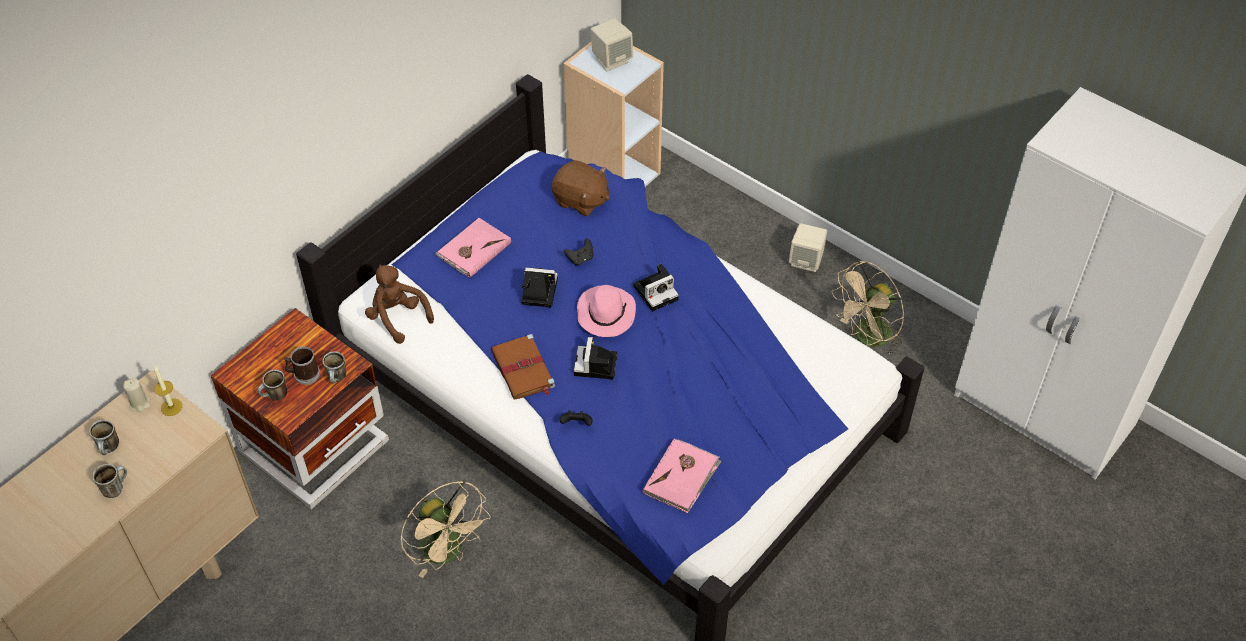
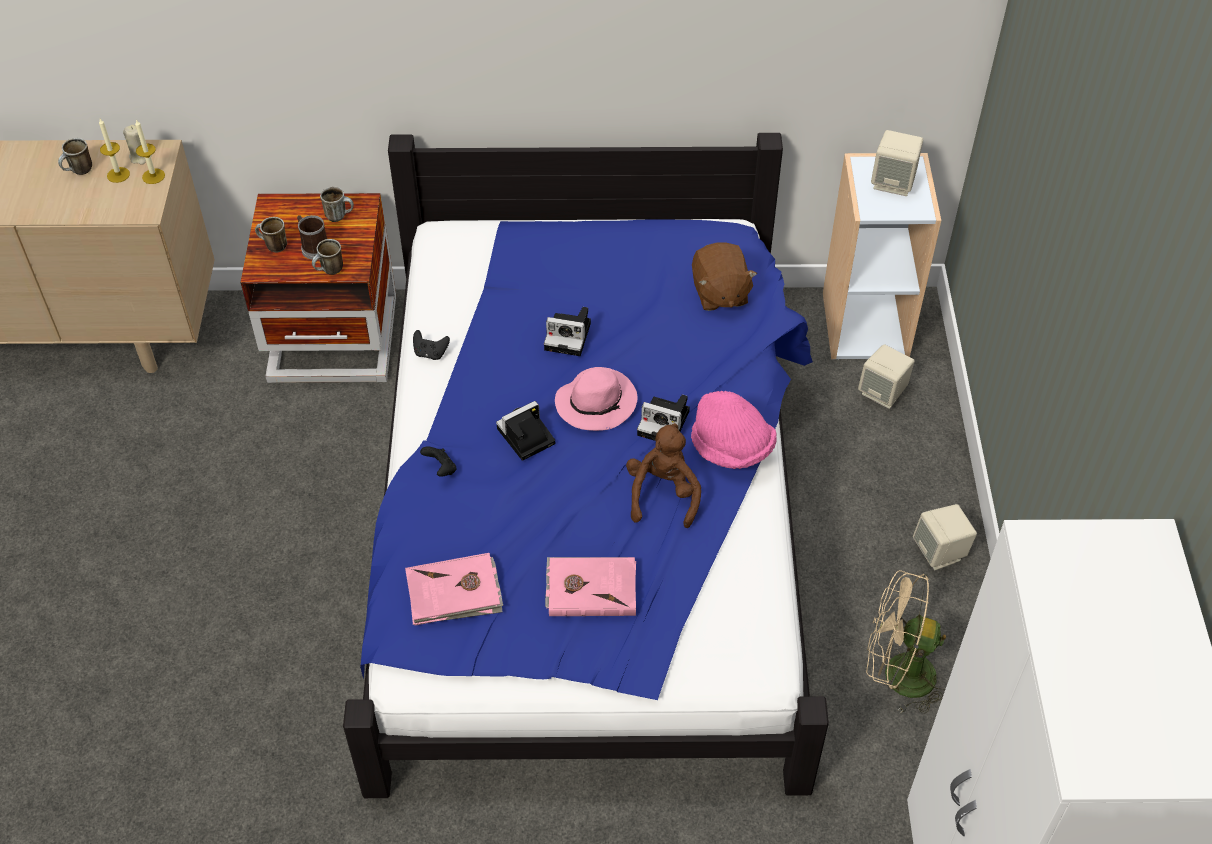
camera: 50 degrees right, 0 degrees up
(116, 487) = (44, 201): mug -> mug (340, 215)
(143, 427) = (118, 175): none -> candle
(397, 317) = (444, 266): brown plush toy -> brown plush toy (663, 494)
(448, 552) = (307, 507): beige fan -> none
(473, 249) = (572, 260): pink book -> pink book (591, 588)
(523, 370) = (469, 388): brown book -> none
(537, 291) = (570, 336): camera -> camera turned 135 degrees clockwise
(580, 259) = (644, 340): black game controller -> black game controller (430, 353)
(672, 203) = (883, 392): none -> beige speaker
(706, 275) = (732, 448): none -> pink hat

